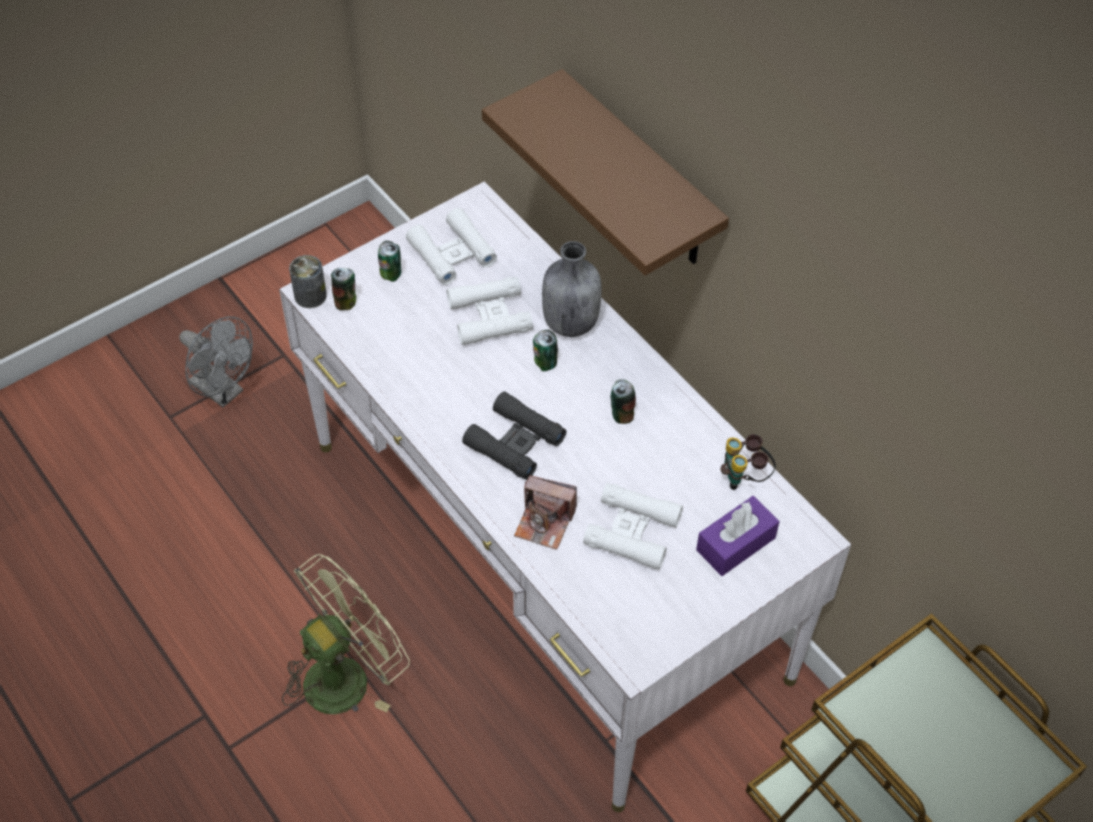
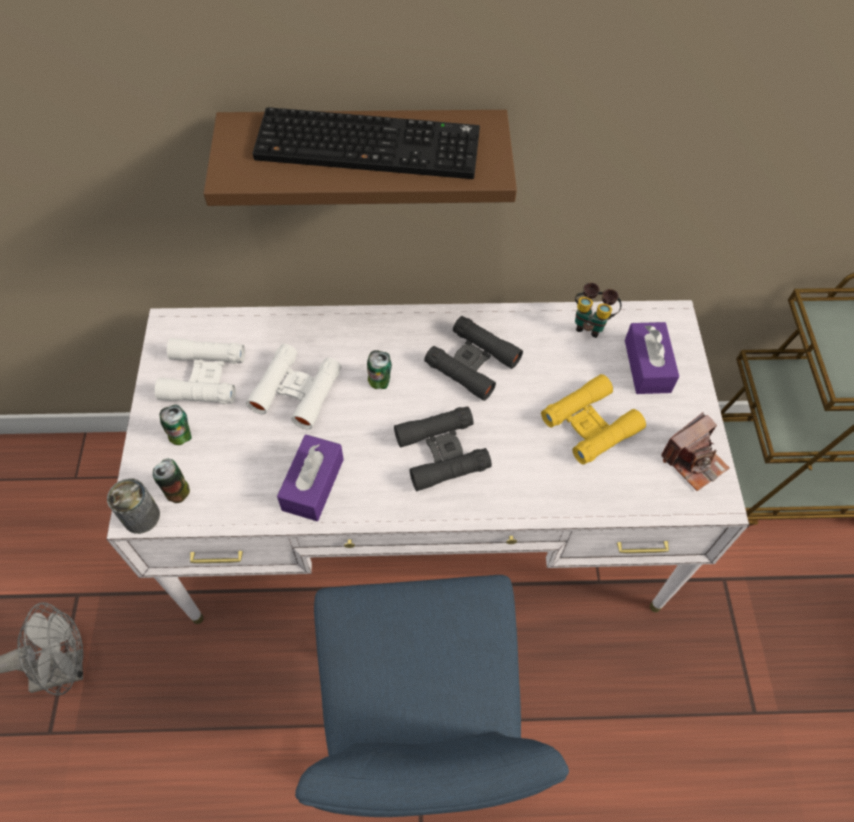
camera: 55 degrees left, 5 degrees up
(346, 674) = (420, 736): green fan -> blue chair
(417, 377) = (313, 484): none -> purple tissue box
(545, 522) = (539, 480): camera -> camera (693, 461)
(570, 322) = (353, 340): grey bottle -> none
(611, 163) = (371, 144): none -> keyboard
(621, 414) = (472, 363): can -> black binoculars
(632, 531) = (590, 424): white binoculars -> yellow binoculars

